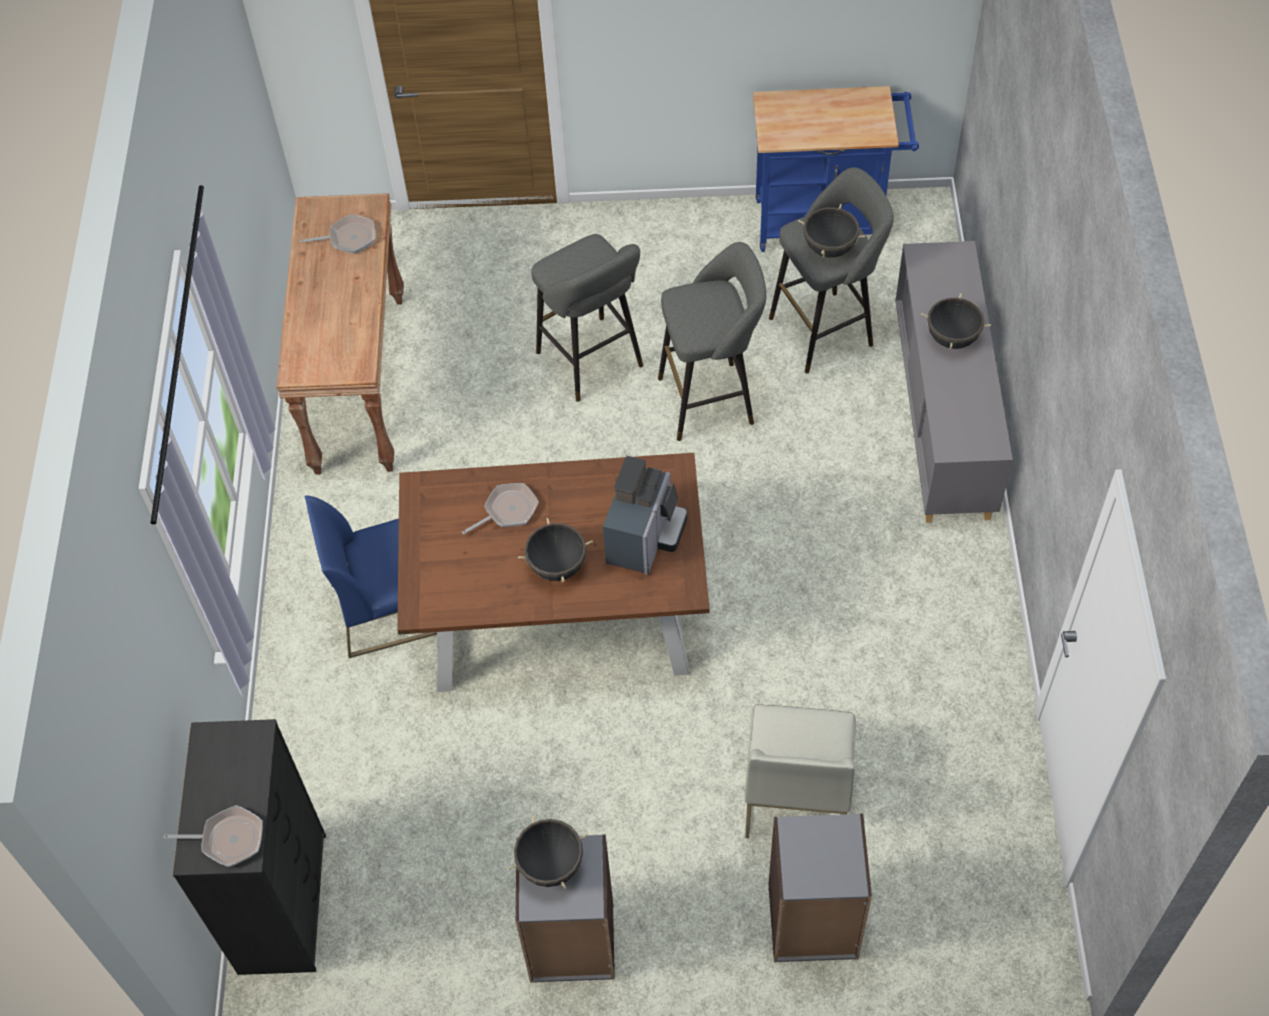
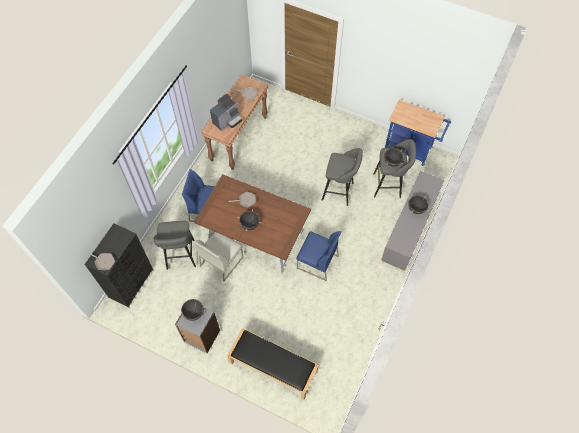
camera: 25 degrees right, 5 degrees up
(593, 363) = (311, 163): grey stool -> grey stool (181, 257)
(645, 537) = (280, 228): coffee machine -> coffee machine (227, 121)
(762, 599) = (317, 262): none -> blue chair
(795, 793) = (291, 326): white chair -> white chair (221, 261)
(812, 922) = (272, 367): grey bookcase -> black bench

